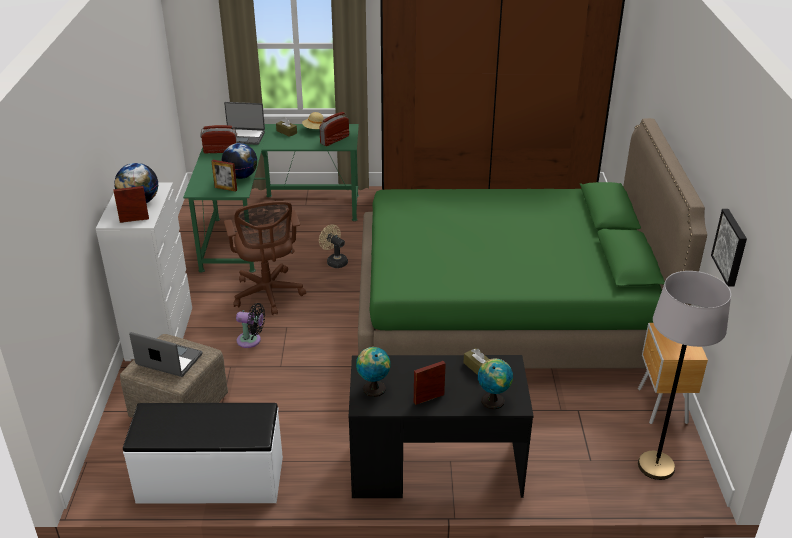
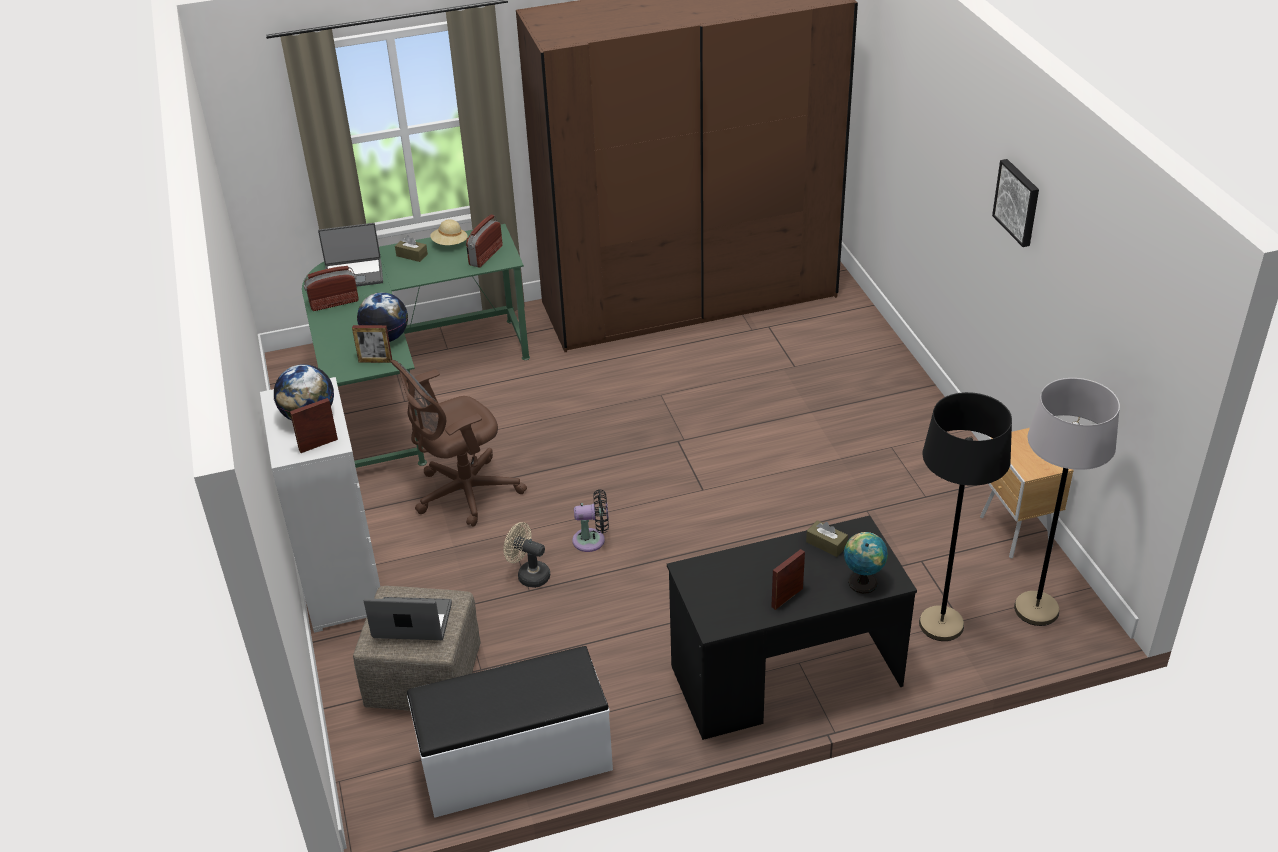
camera: 15 degrees left, 5 degrees up
(251, 340) = (472, 564): black fan -> black fan (592, 540)
(268, 295) = (462, 494): brown office chair -> brown office chair turned 90 degrees clockwise
(334, 261) = (528, 425): beige fan -> beige fan (529, 575)
(373, 388) = (714, 600): globe -> none
(505, 313) = (782, 452): green bed -> none
(573, 459) = (941, 625): none -> black floor lamp
(731, 247) = (1090, 335): picture -> picture (1018, 202)

